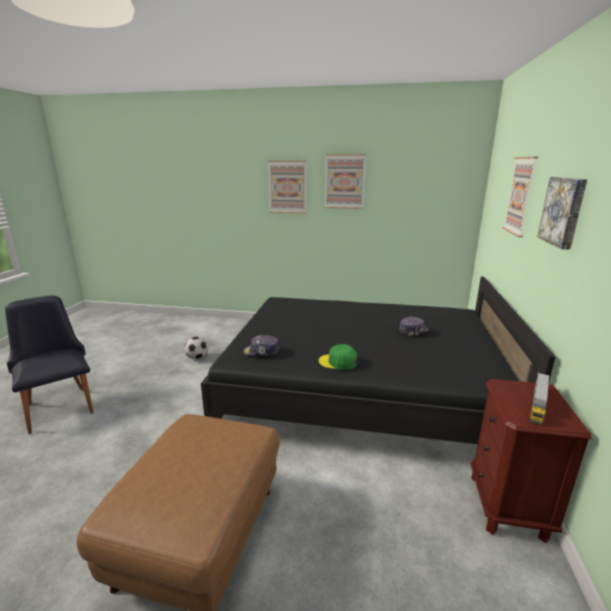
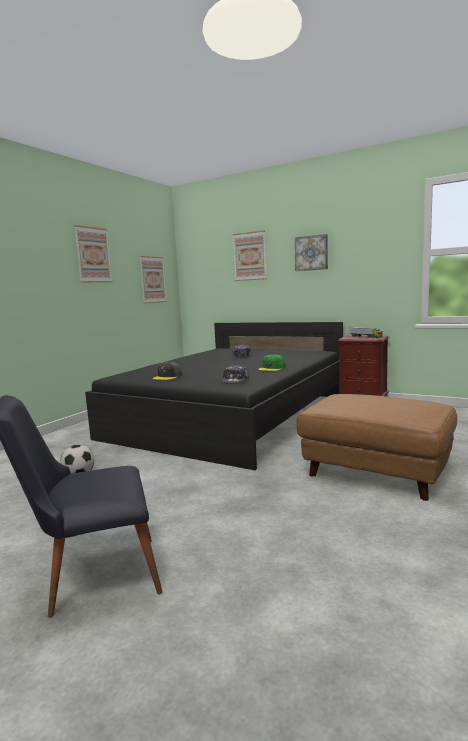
camera: 70 degrees left, 10 degrees down
(278, 319) = (168, 377): none -> grey cap
(287, 187) = (40, 259): picture -> picture (152, 279)

